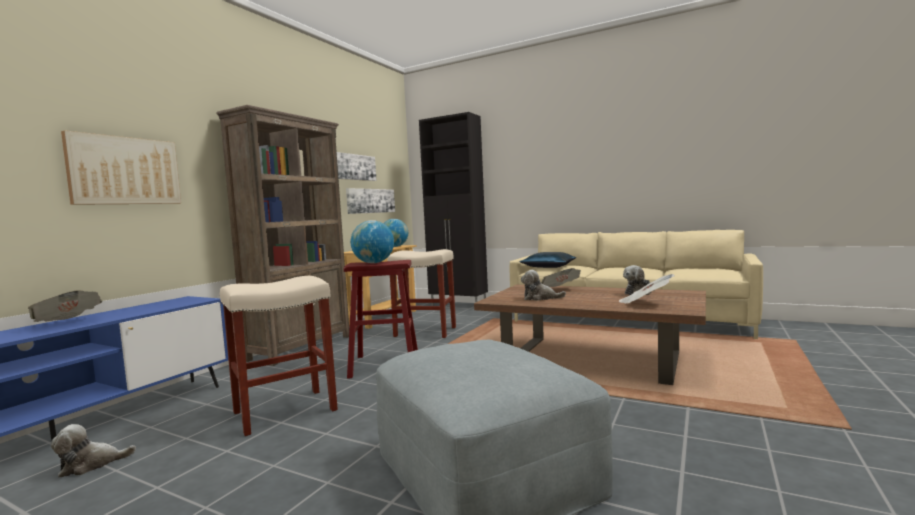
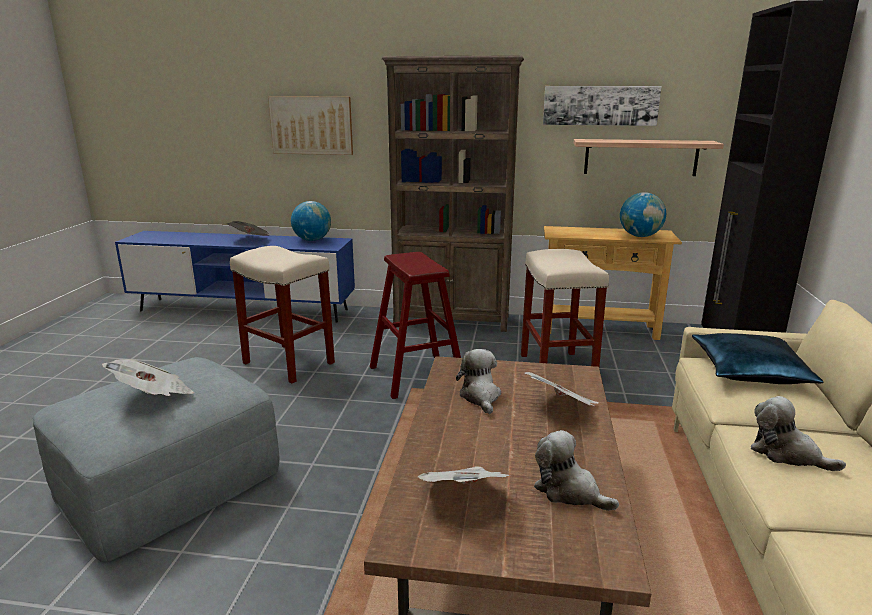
camera: 70 degrees right, 15 degrees up
(91, 465) = (208, 333): plush toy -> plush toy (786, 454)
(370, 201) = (640, 157): picture -> shelf
(373, 263) = (412, 261): globe -> globe (312, 240)
(498, 353) = (154, 396): none -> newspaper

